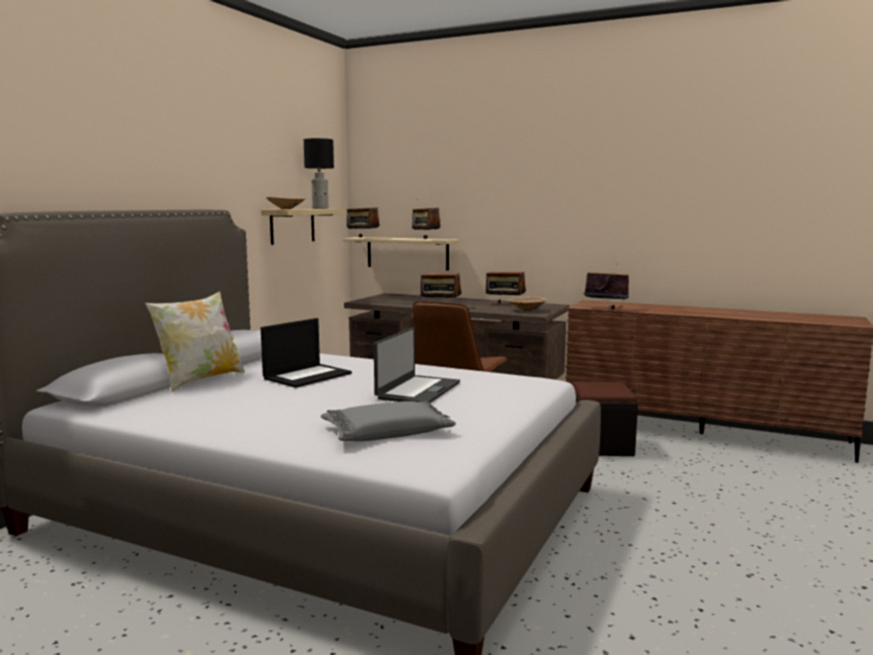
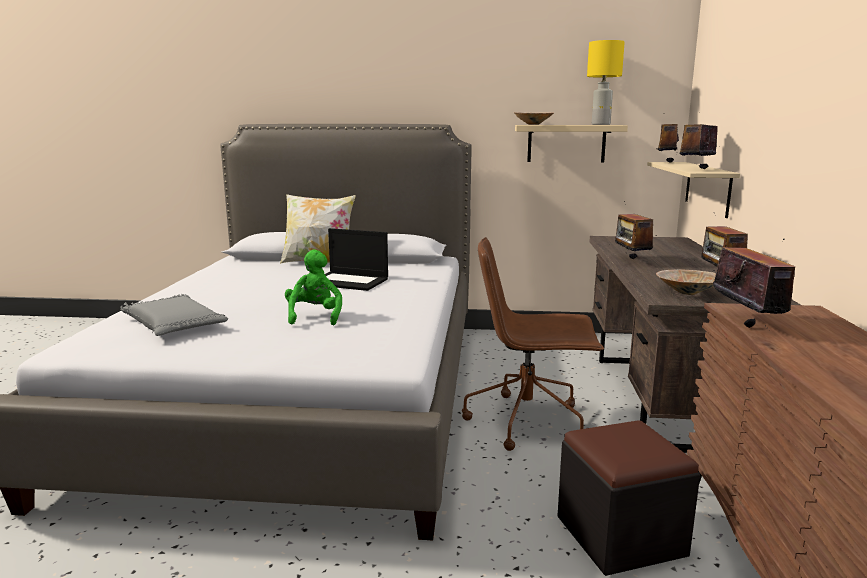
camera: 70 degrees right, 5 degrees up
(320, 208) = (601, 124): black table lamp -> yellow table lamp
(417, 390) = (314, 316): laptop -> green plush toy

